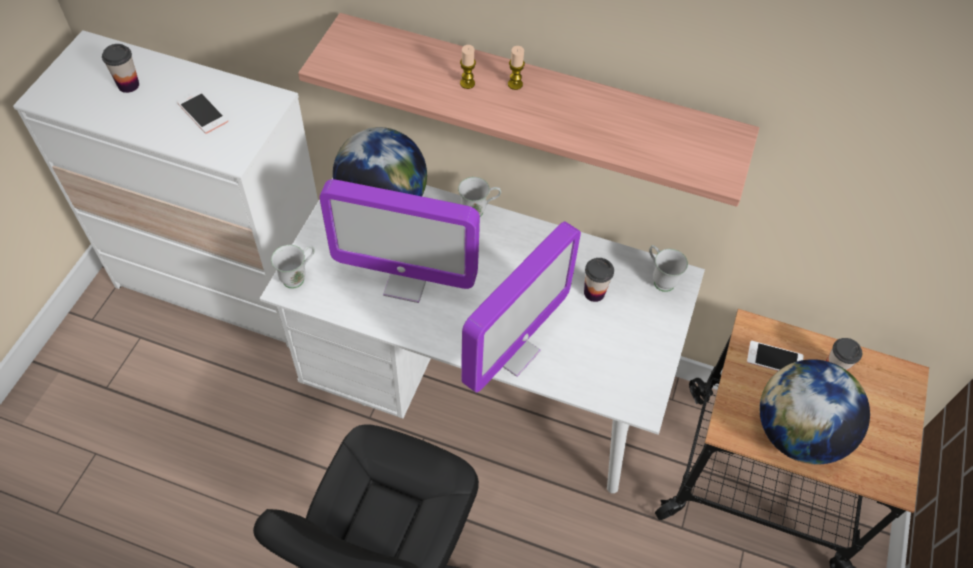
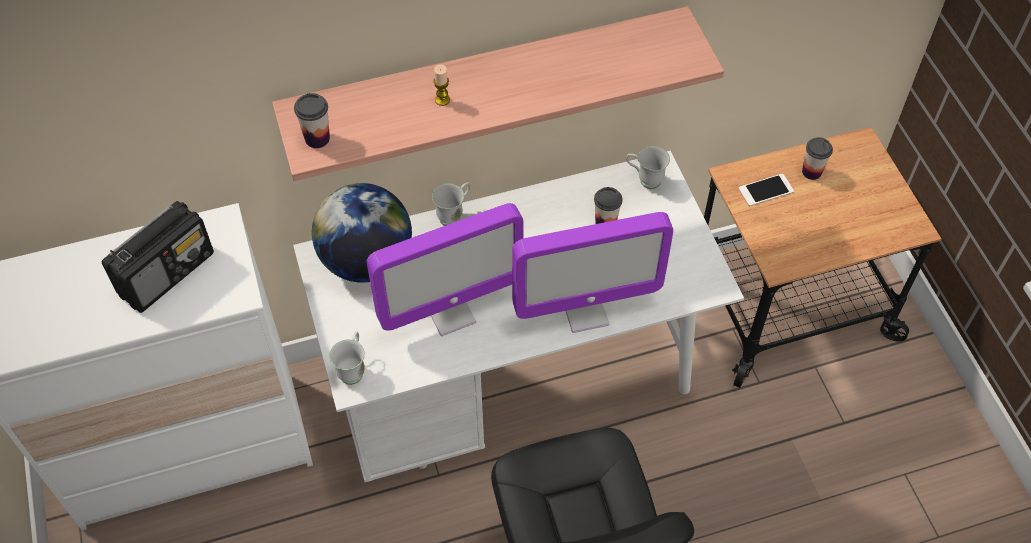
camera: 35 degrees left, 0 degrees up
(128, 85) = (66, 293): cup -> cup (317, 138)
(202, 112) = (167, 273): phone -> radio
(511, 352) = (585, 311): monitor -> monitor turned 75 degrees clockwise
(515, 84) = (480, 78): candle -> none
(797, 433) = (825, 235): globe -> none

